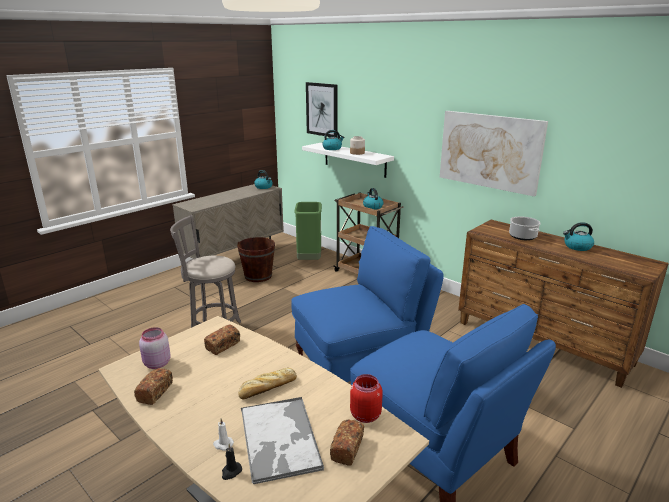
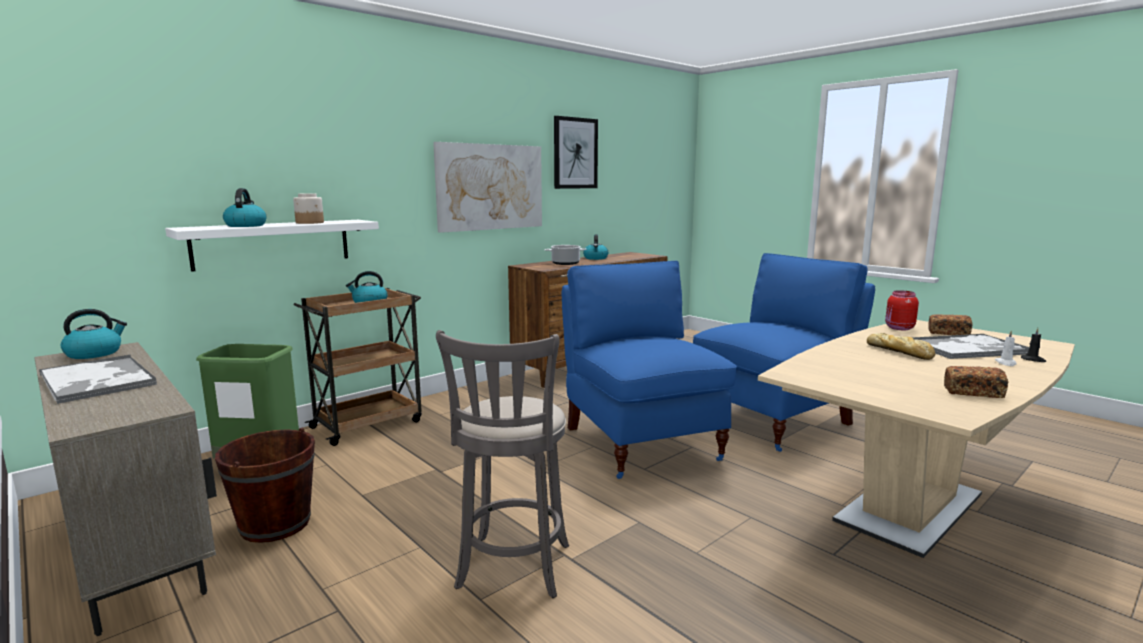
camera: 85 degrees left, 10 degrees down
(156, 364) = (915, 397): pink jar -> none
(223, 346) = (837, 369): bread -> none
(229, 195) = (98, 380): none -> tray
(322, 109) = (163, 155): picture -> picture (575, 153)

